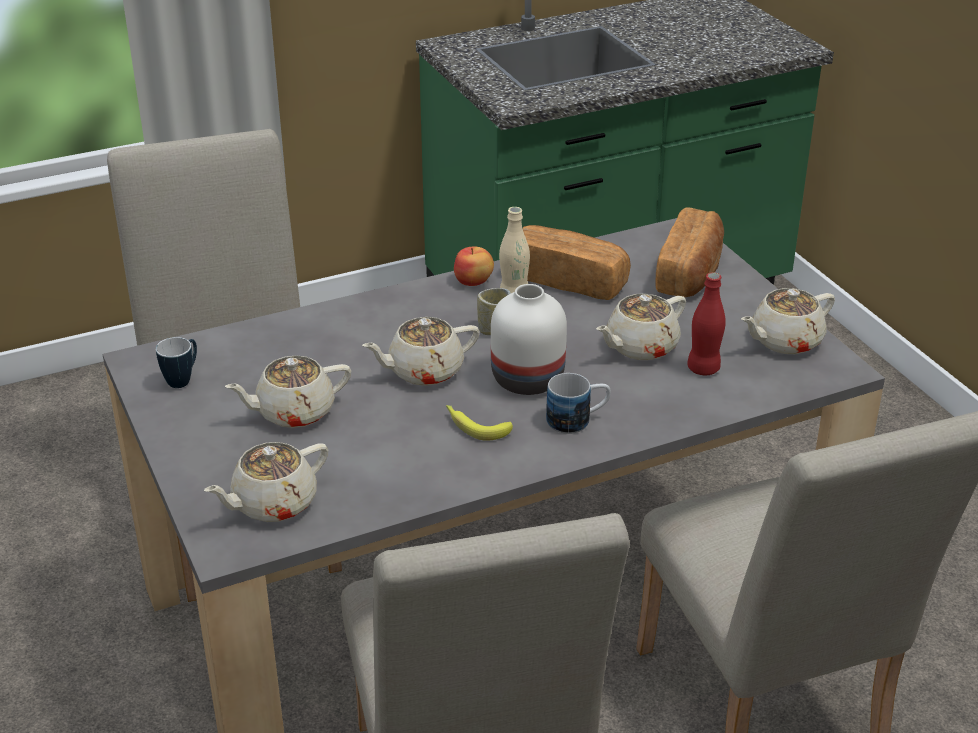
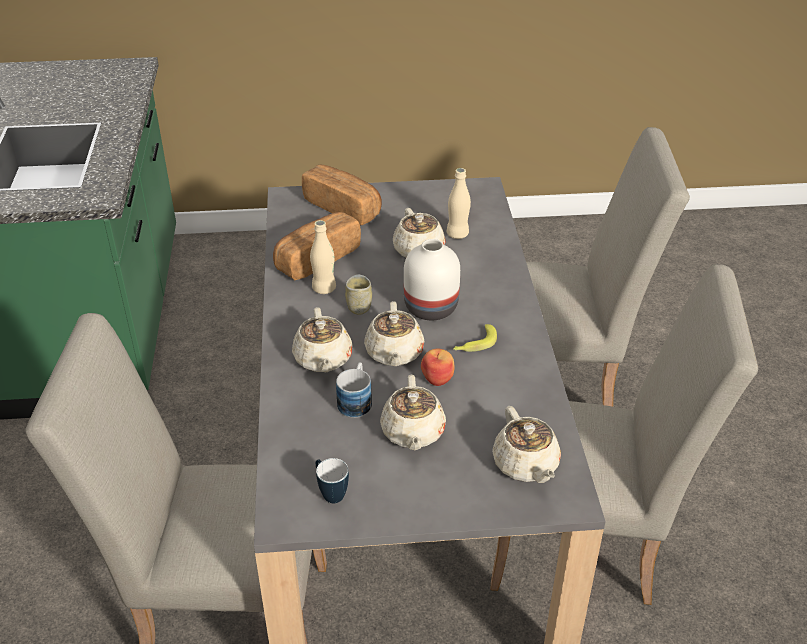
camera: 70 degrees left, 5 degrees up
(474, 281) = (287, 302): apple -> apple (438, 378)
(577, 420) = (489, 298): mug -> mug (356, 400)
(703, 368) = (457, 234): red bottle -> beige bottle
(784, 341) = (444, 197): beige teapot -> beige teapot (323, 359)

